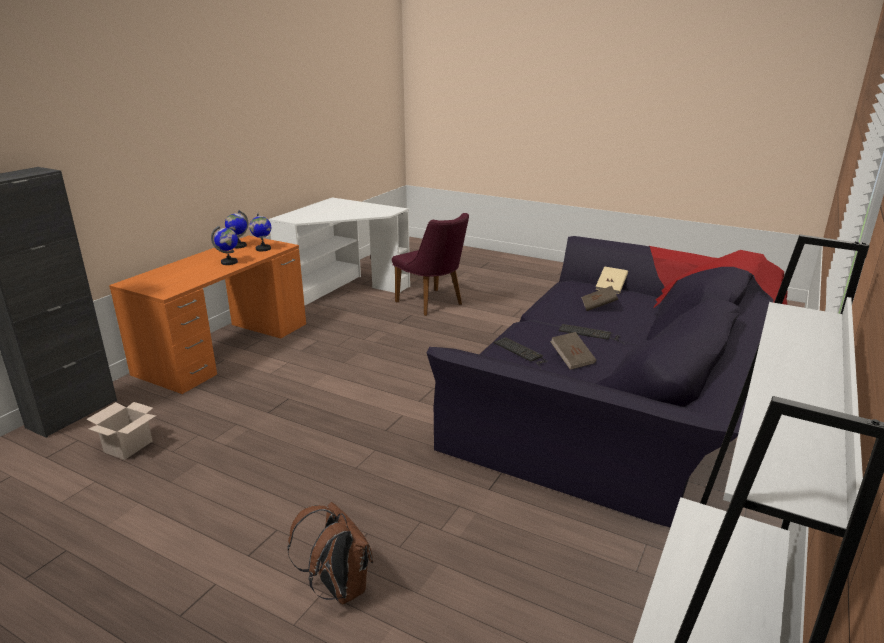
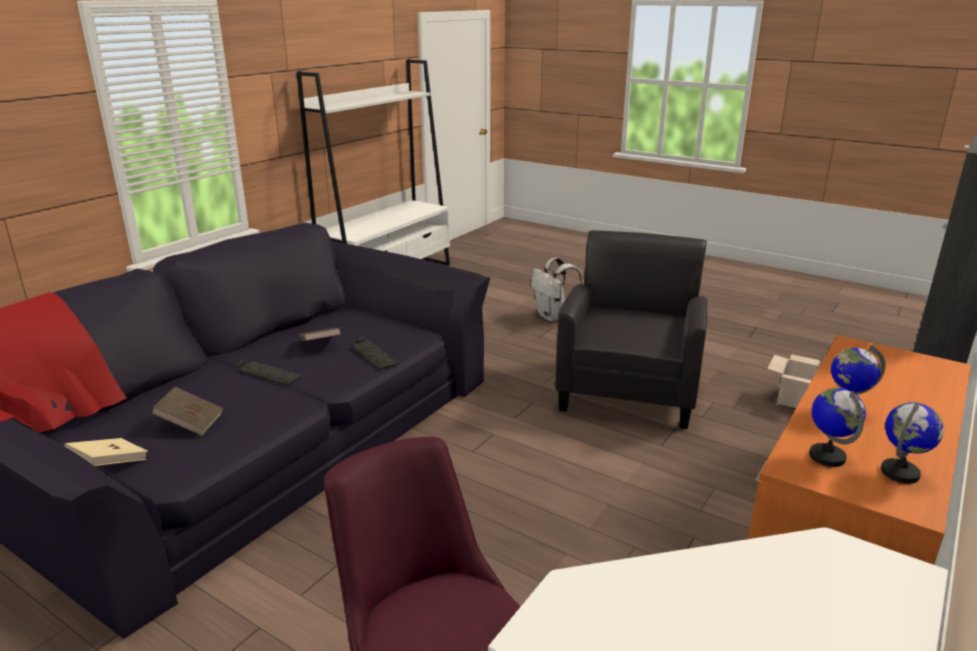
camera: 175 degrees left, 0 degrees up
(287, 449) = (629, 390): none -> black armchair
(338, 588) = (553, 316): brown backpack -> white backpack

